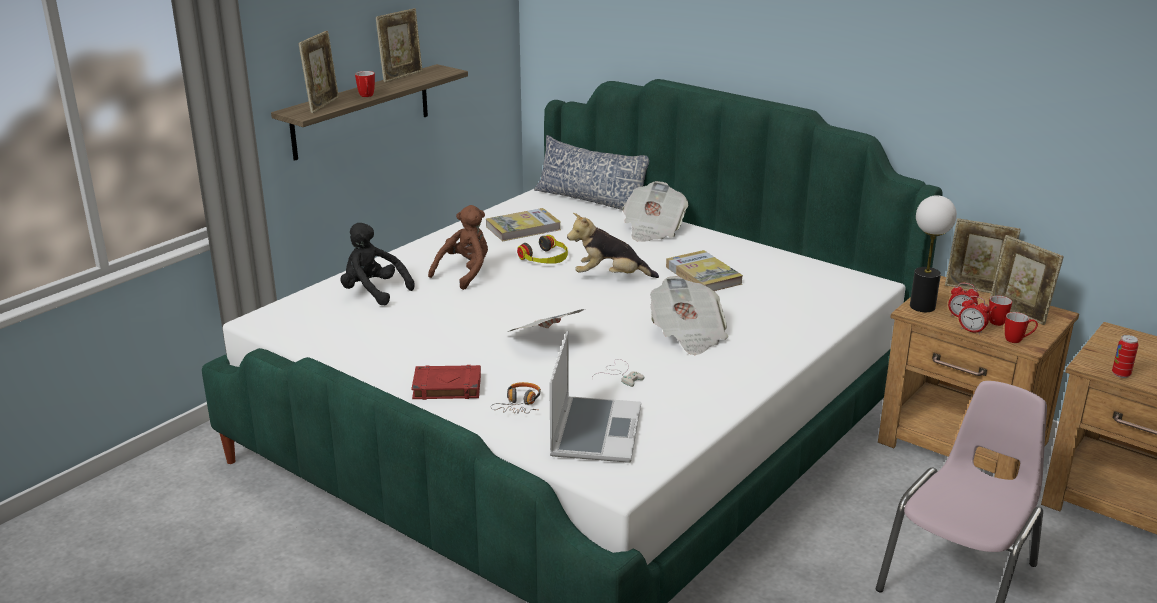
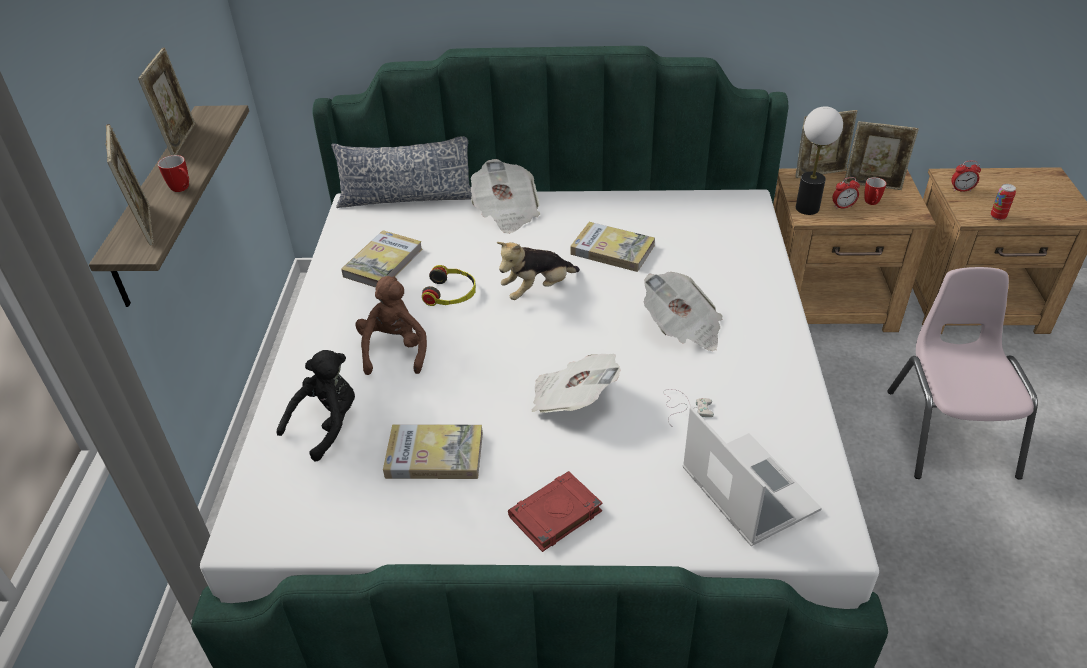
camera: 35 degrees left, 15 degrees up
(373, 292) = (327, 425): black plush toy -> black plush toy turned 135 degrees clockwise
(415, 330) = (434, 455): none -> book
(520, 404) = (647, 496): headphones -> none
(971, 330) = (866, 218): alarm clock -> alarm clock (961, 190)
(1018, 340) = (904, 213): mug -> none

